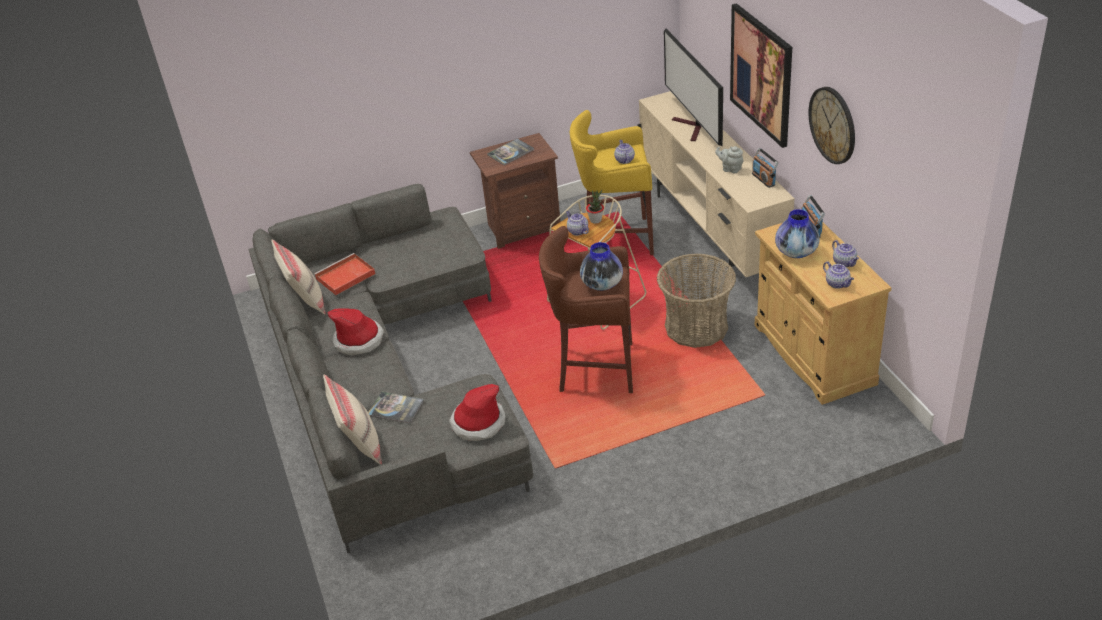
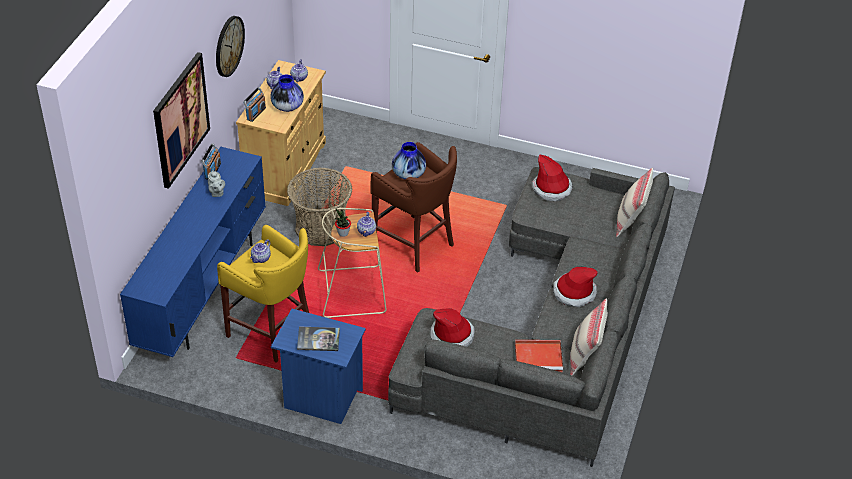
camera: 145 degrees left, 5 degrees up
(395, 408) = (591, 228): book -> none
(434, 249) = (452, 335): none -> hat
(522, 227) = (320, 399): brown nightstand -> blue nightstand
(692, 128) = (179, 245): television -> none
(711, 230) = (203, 289): beige tv stand -> blue tv stand

